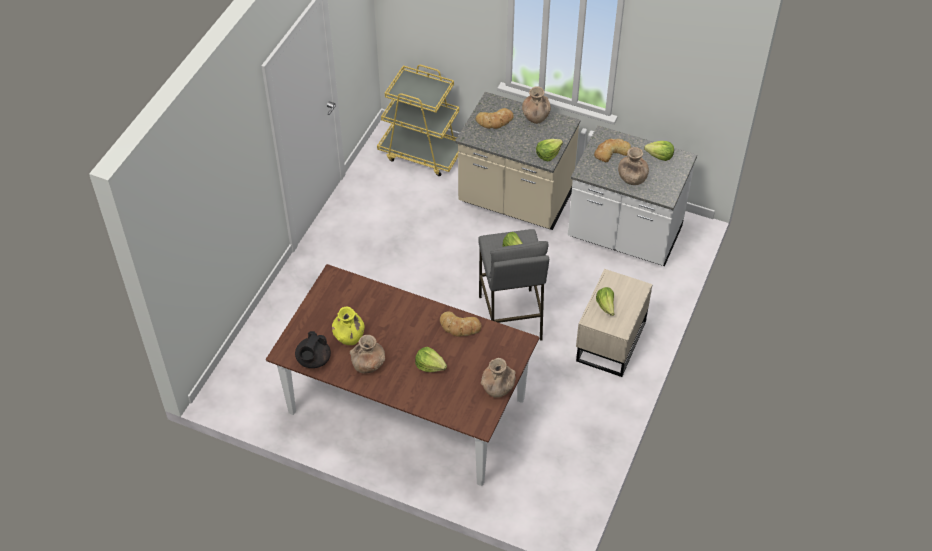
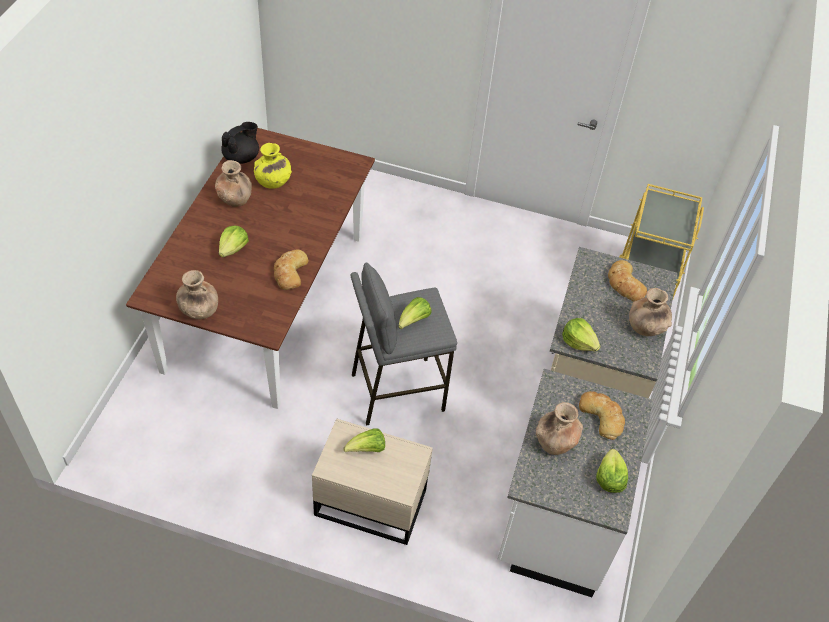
camera: 80 degrees right, 0 degrees up
(313, 360) = (241, 157): black teapot -> black teapot turned 120 degrees clockwise

